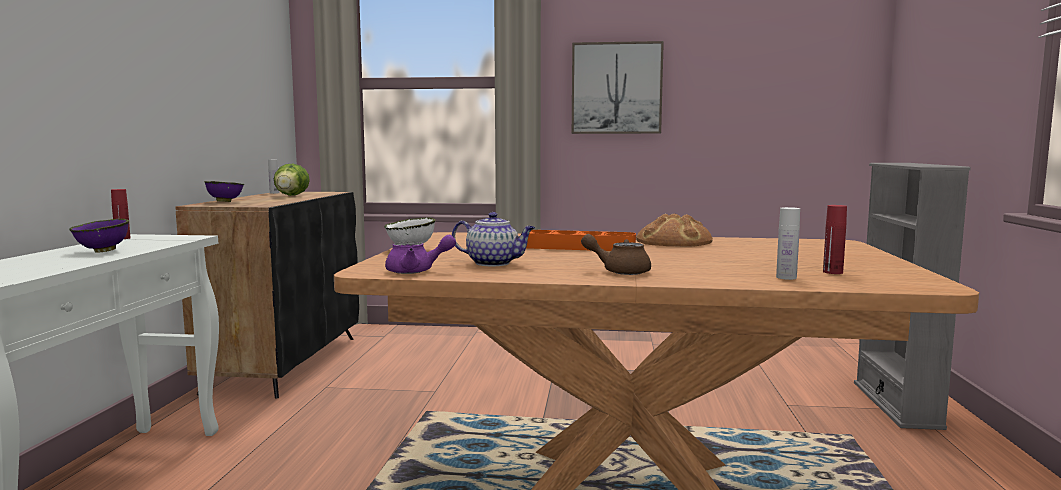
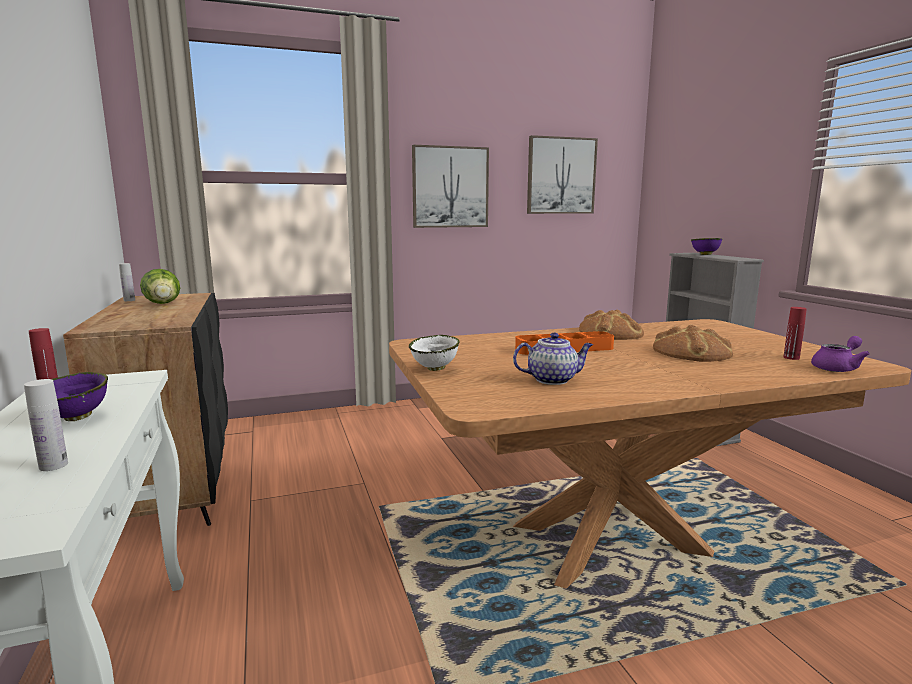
camera: 25 degrees left, 5 degrees up
(224, 202) = (110, 321): purple bowl -> purple bowl (704, 255)
(416, 271) = (517, 401): purple teapot -> purple teapot (837, 368)
(619, 271) = (667, 376): brown teapot -> none
(716, 259) = (692, 352): none -> bread
(763, 71) = (561, 176): none -> picture
(786, 277) = (782, 368): white bottle -> white bottle (53, 465)

